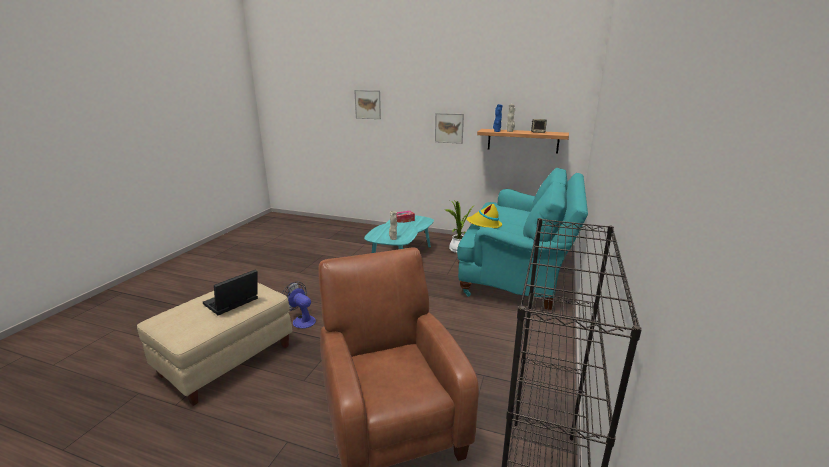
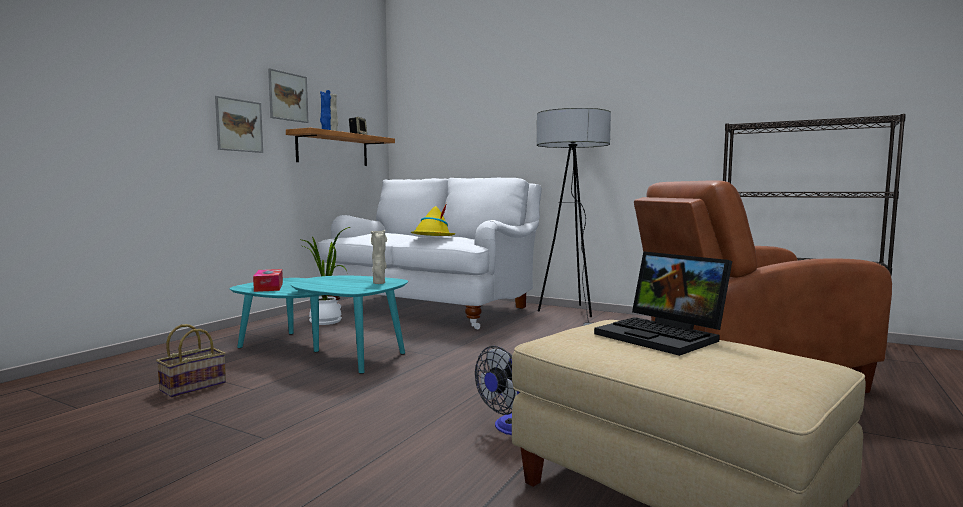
camera: 80 degrees left, 15 degrees down
(350, 248) = (194, 386): none -> basket
(367, 104) = (53, 54): picture -> picture (288, 96)
(518, 273) = (433, 308): turquoise sofa -> white sofa
(535, 334) = (570, 316): none -> floor lamp

